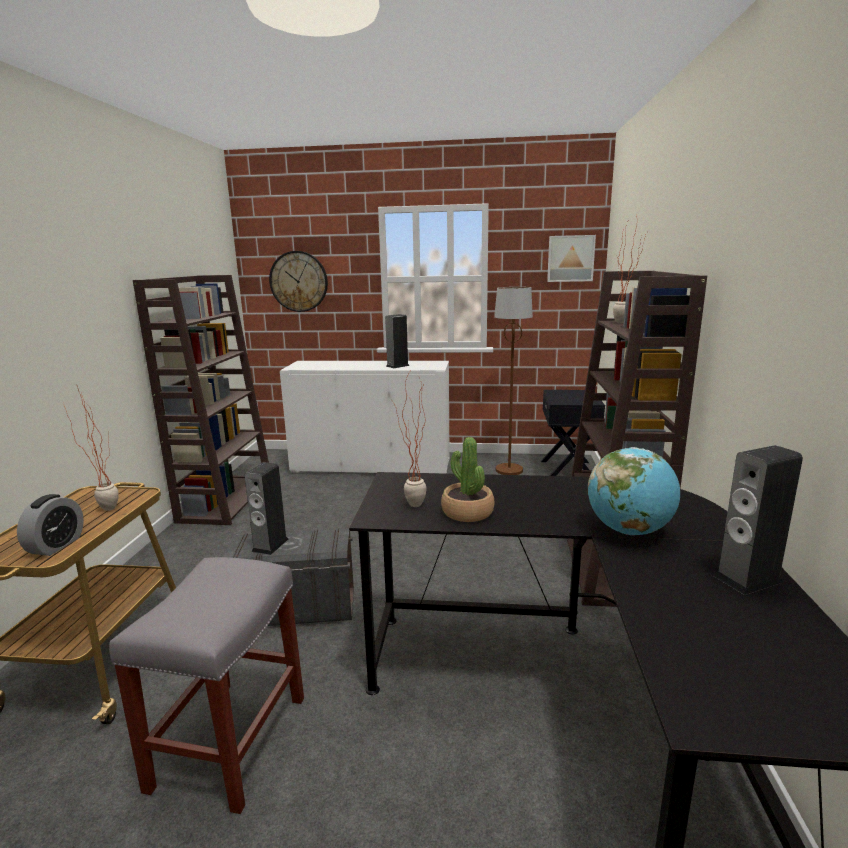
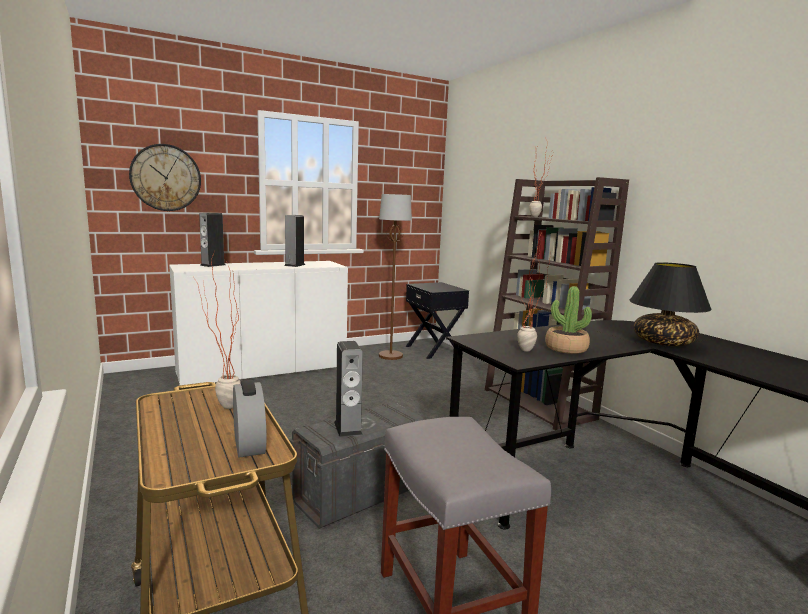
camera: 35 degrees left, 5 degrees down
(226, 499) = (136, 426): brown bookcase -> none
(570, 258) = (420, 175): picture -> none
(629, 530) = (663, 343): globe -> black table lamp
(747, 579) = (752, 352): speaker -> speaker (213, 265)

